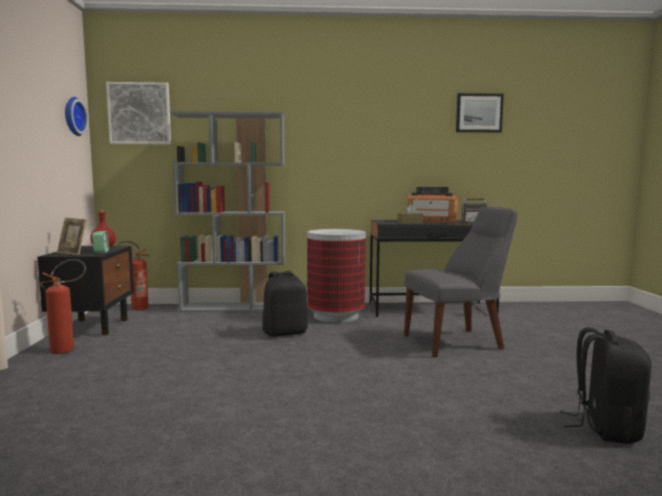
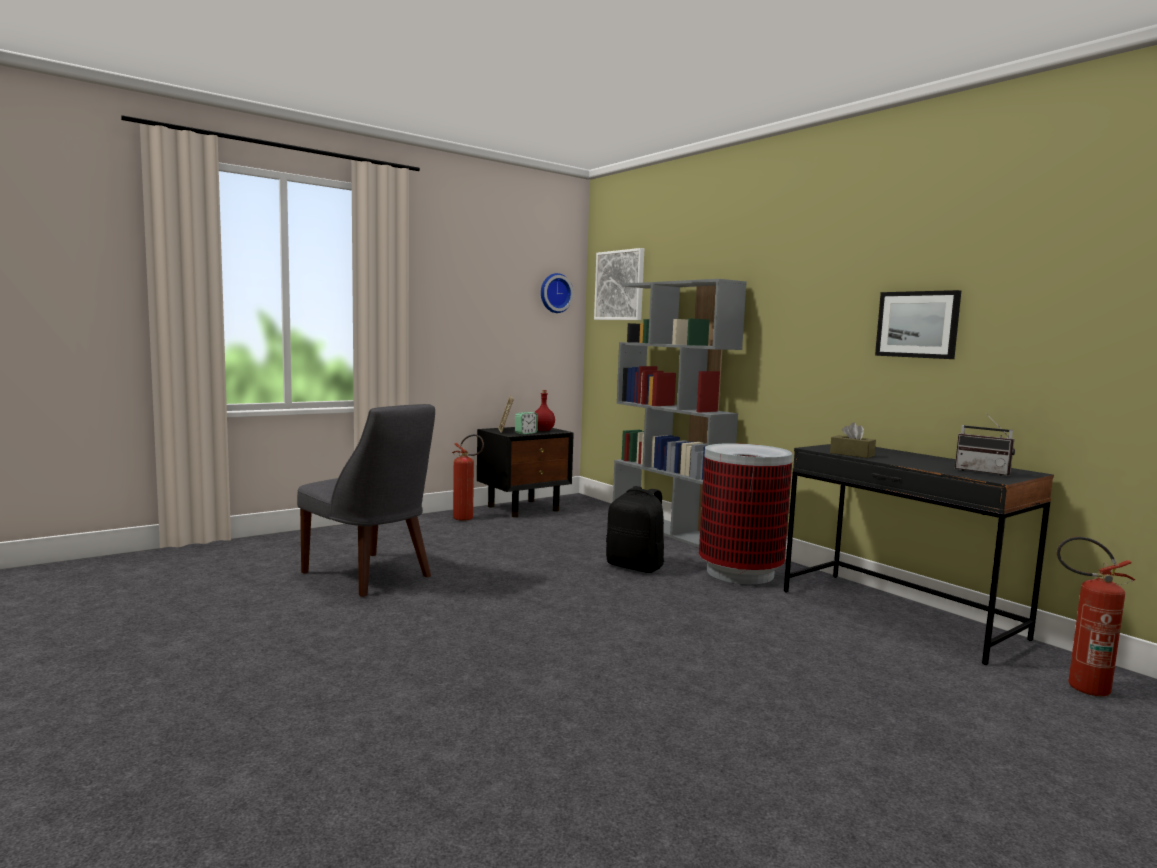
camera: 55 degrees right, 0 degrees up
(135, 309) = (589, 504): fire extinguisher -> fire extinguisher (1078, 687)
(431, 221) = (918, 458): radio -> none
(457, 342) = (782, 654): grey chair -> grey chair (370, 576)
(479, 113) = (1063, 256): picture -> picture (917, 324)
(605, 428) = (615, 795): black backpack -> none

